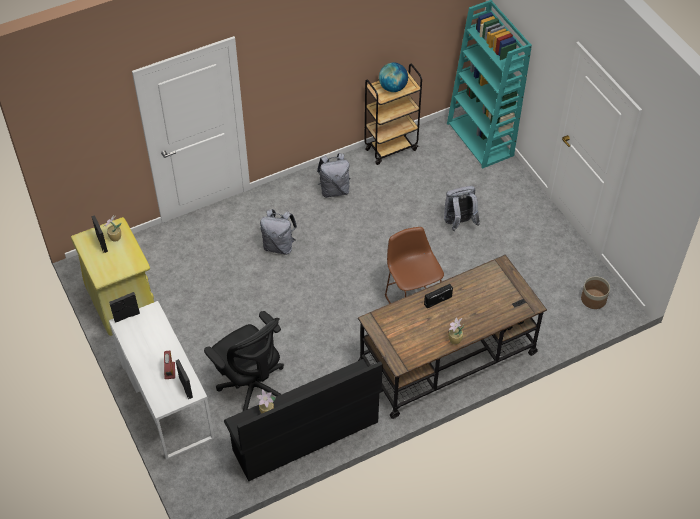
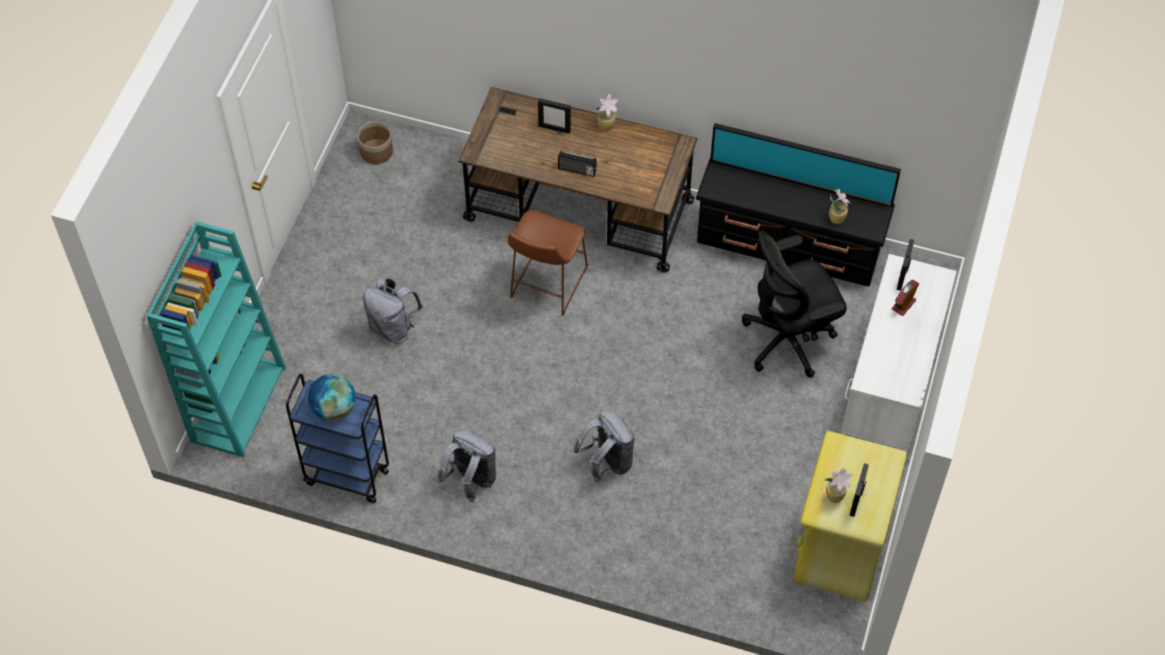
camera: 135 degrees left, 5 degrees up
(127, 317) = (898, 396): picture frame -> picture frame (554, 128)
(250, 385) = (791, 336): black office chair -> black office chair turned 120 degrees counterclockwise
(391, 149) = (346, 478): brown cart -> blue cart

